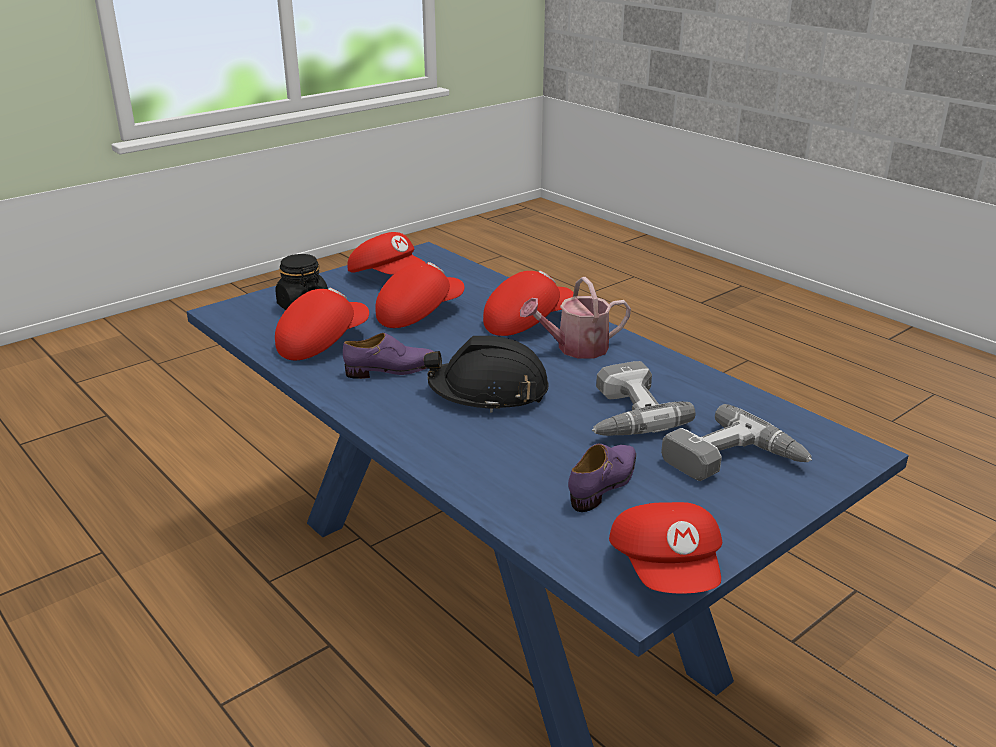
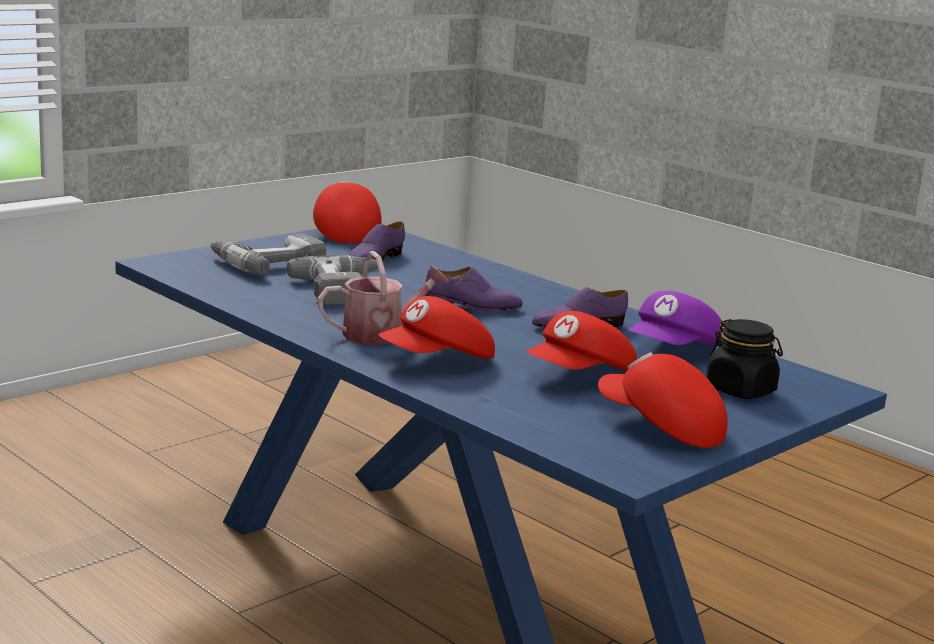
camera: 175 degrees right, 10 degrees down
(322, 342) = (675, 351): red cap -> purple cap
(488, 392) = (473, 307): black hard hat -> purple shoe

